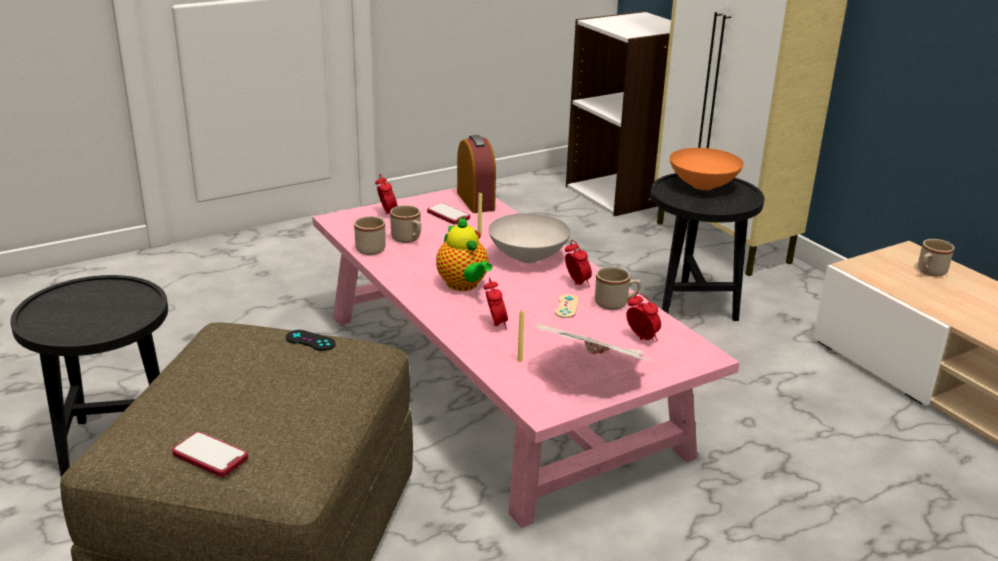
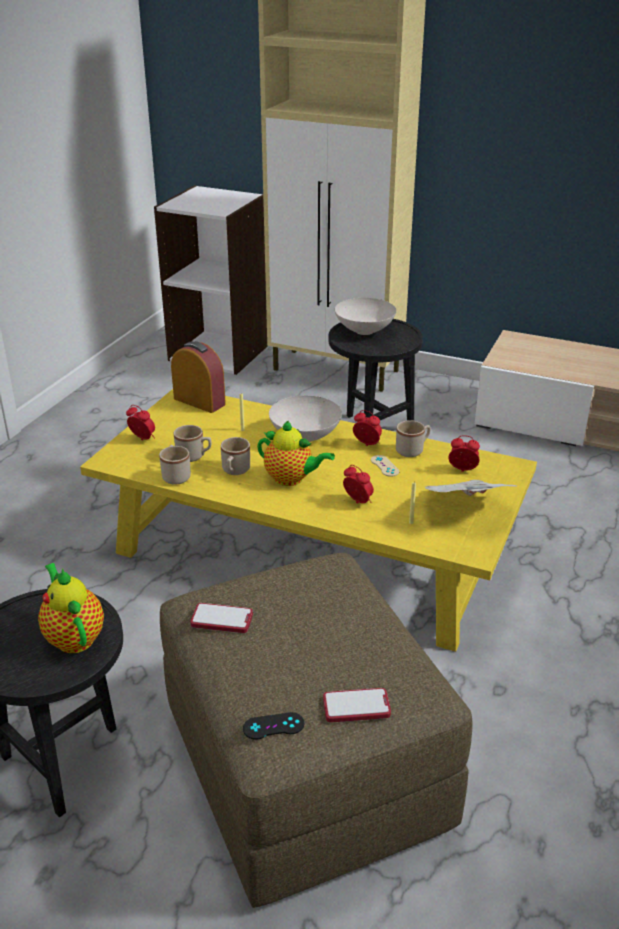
camera: 35 degrees left, 5 degrees up
(111, 316) = (73, 636): none -> teapot
(310, 341) = (285, 576): black game controller -> black game controller (273, 726)
(448, 215) = (195, 422): phone -> phone (222, 619)
(492, 381) = (307, 550): pink coffee table -> yellow coffee table
(702, 186) = (364, 331): orange bowl -> white bowl
(929, 272) = (541, 350): beige mug -> beige mug (234, 471)

